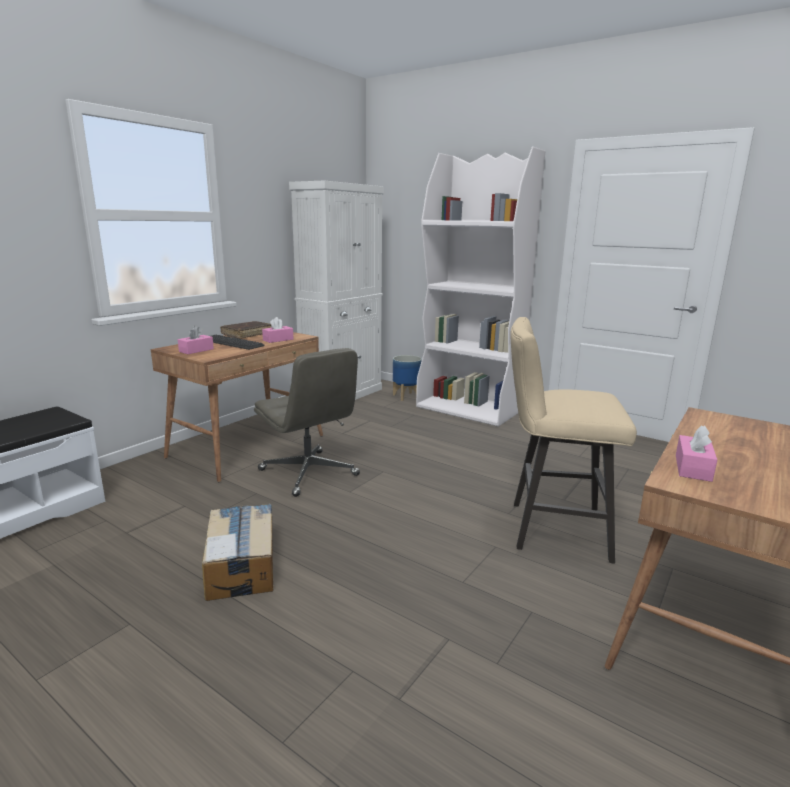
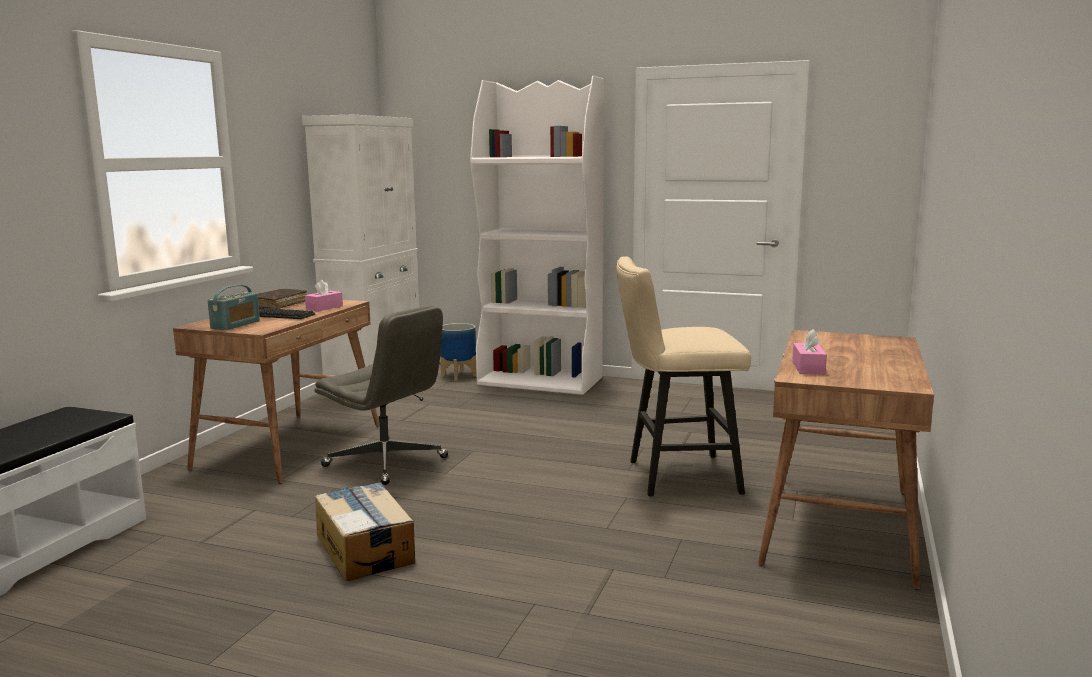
camera: 15 degrees left, 5 degrees down
(196, 350) = (235, 325): pink tissue box -> radio

